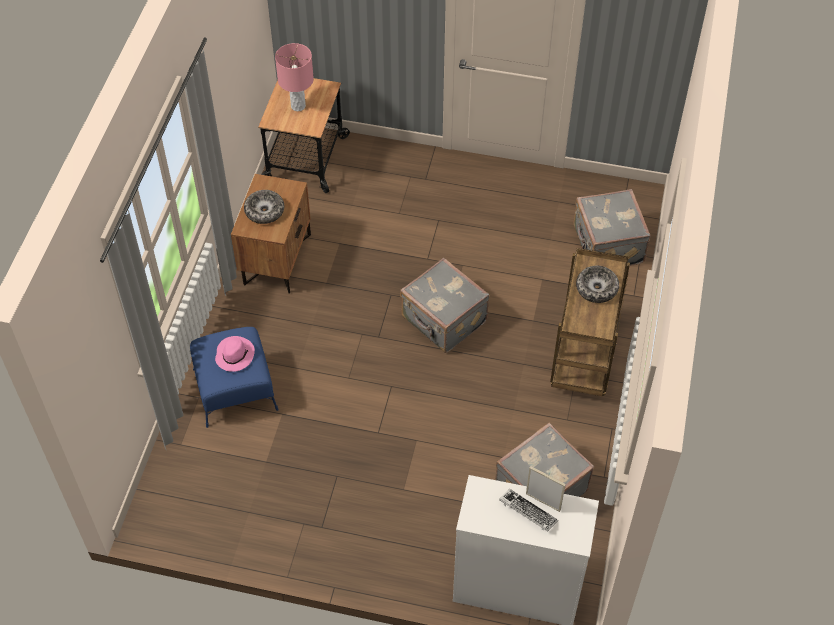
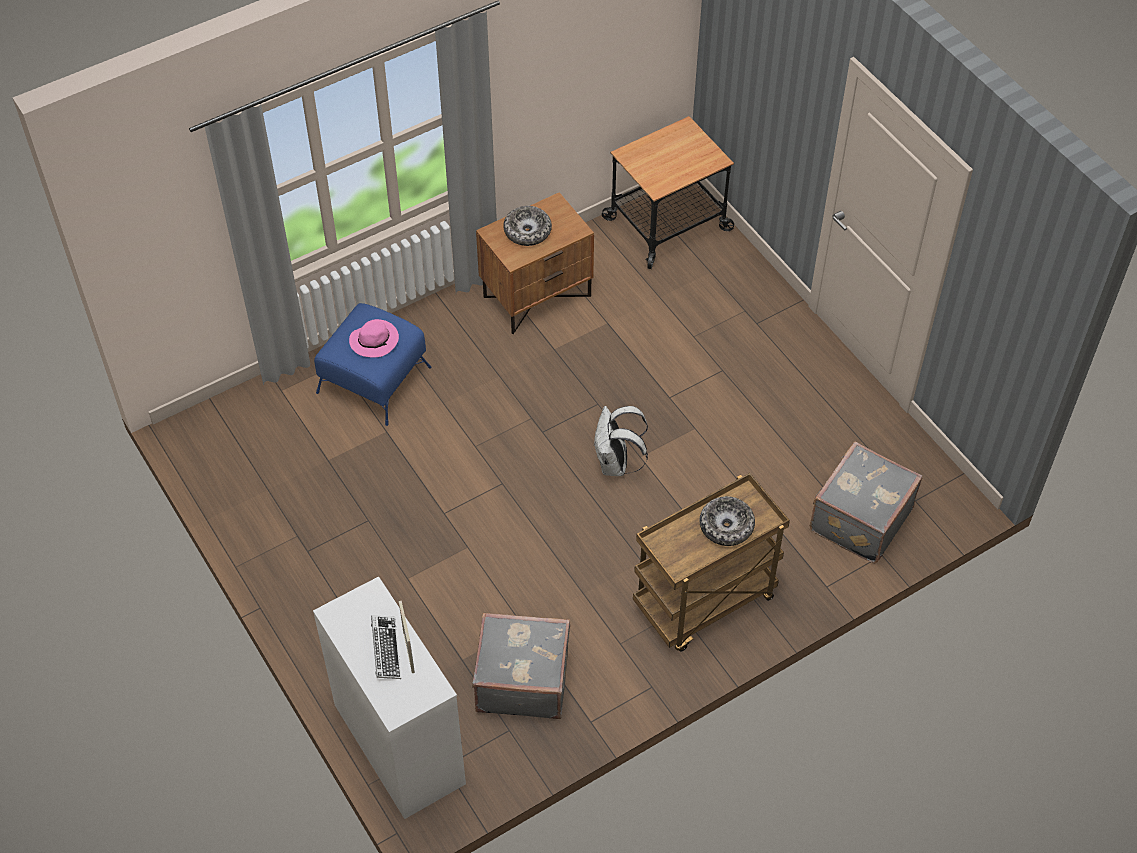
camera: 45 degrees right, 0 degrees up
(298, 106) = (667, 157): pink table lamp -> none
(443, 321) = (616, 464): grey suitcase -> white backpack

